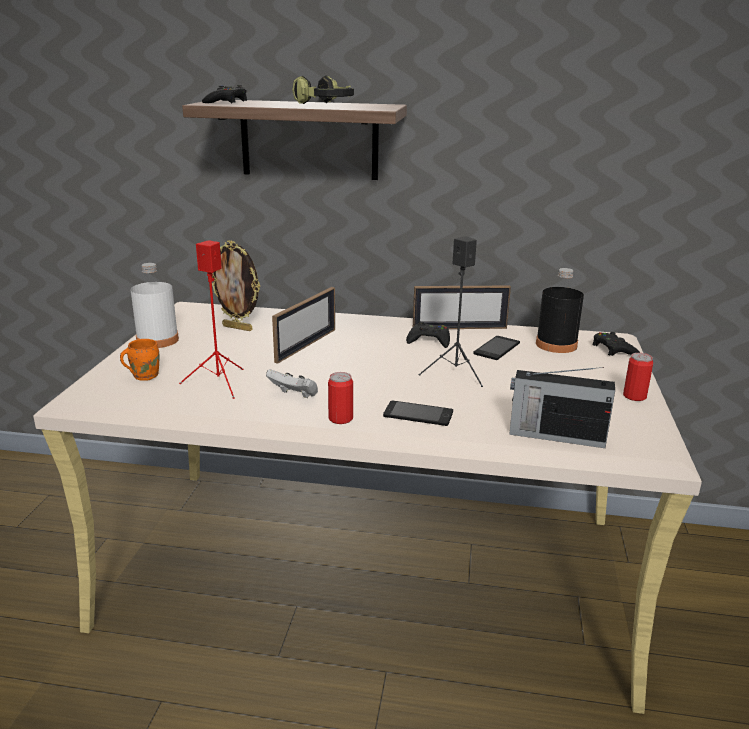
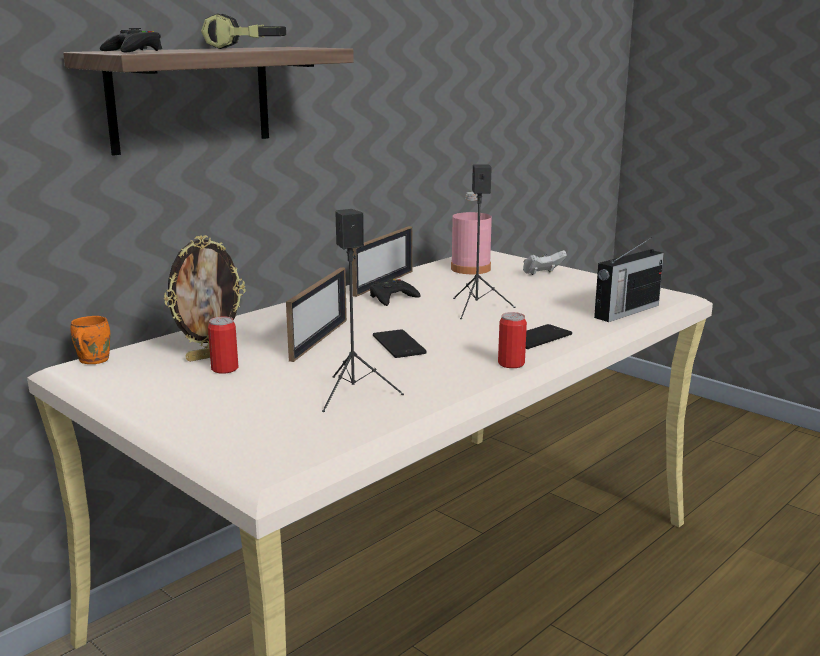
camera: 55 degrees left, 5 degrees down
(144, 375) = (267, 425): orange mug -> orange mug (91, 360)
(157, 340) = (164, 400): white bottle -> none
(219, 383) = (354, 393): red speaker -> black speaker
(294, 396) = (436, 369): white game controller -> white game controller (542, 274)
(306, 345) = (319, 339): picture frame -> picture frame turned 45 degrees clockwise
(497, 348) = (448, 284): phone -> phone (398, 344)
(556, 345) = (470, 269): black bottle -> pink bottle
(613, 349) = (505, 259): black game controller -> none
(634, 396) = (590, 277): can -> can (225, 369)

